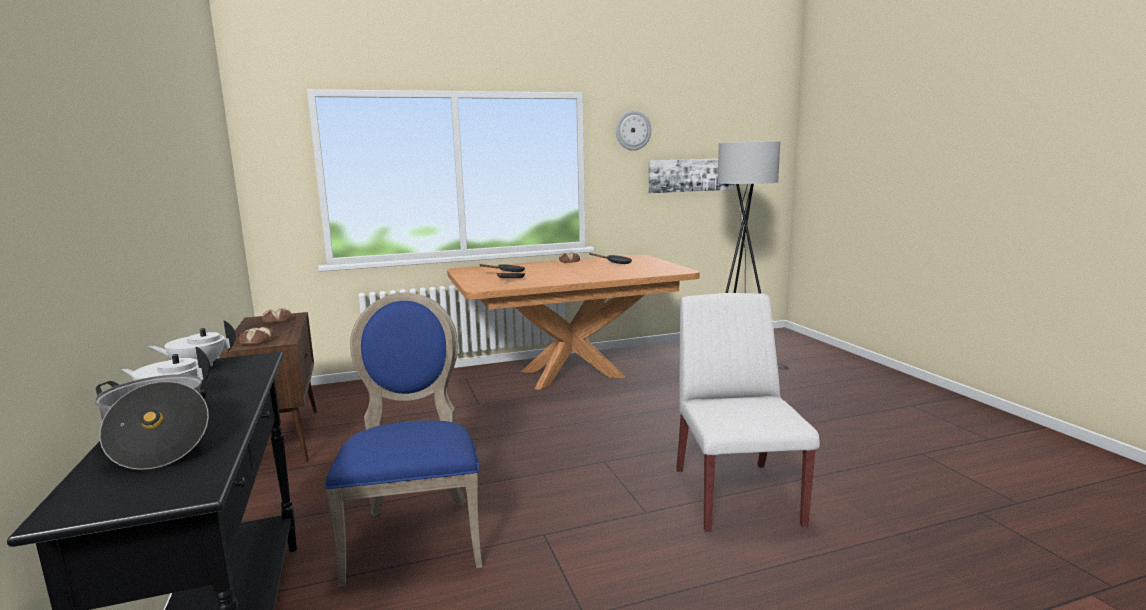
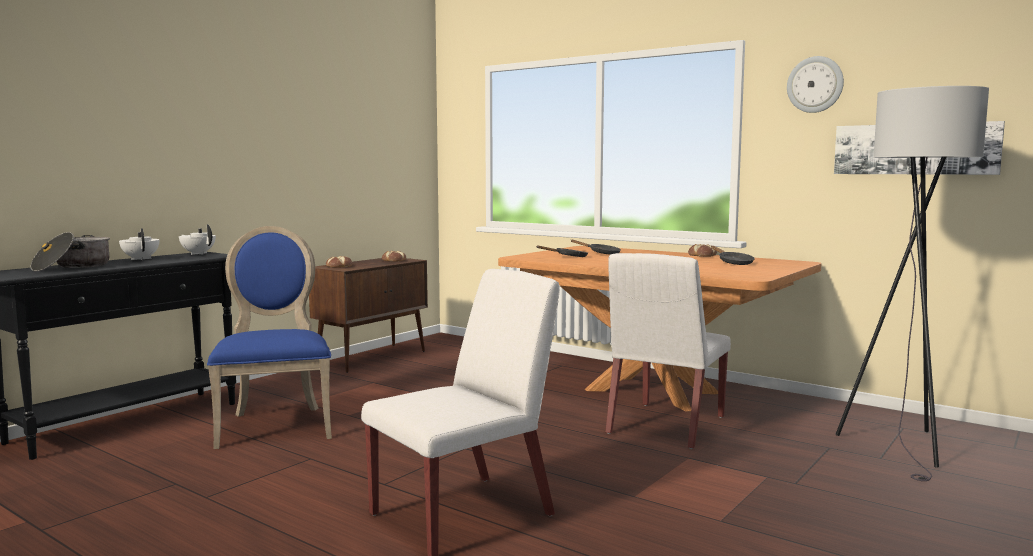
camera: 55 degrees right, 5 degrees down
(416, 535) = (276, 425): blue chair -> blue chair turned 60 degrees counterclockwise
(642, 390) = (665, 425): none -> white chair

